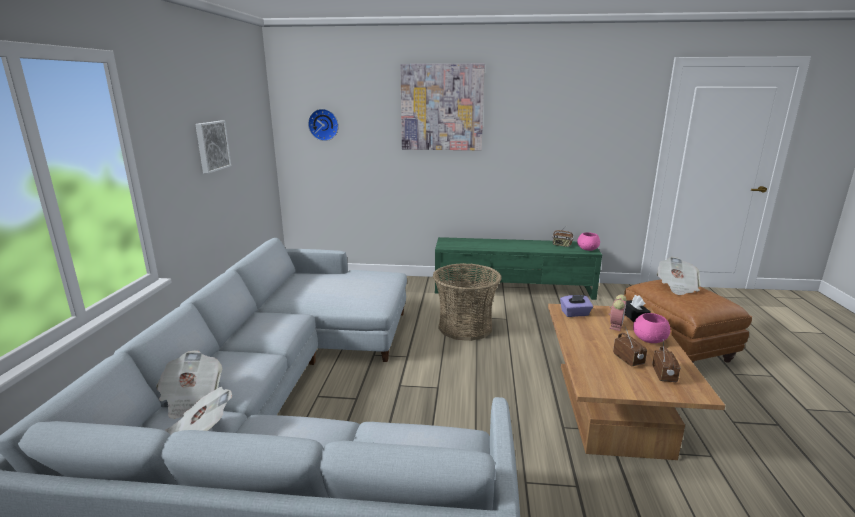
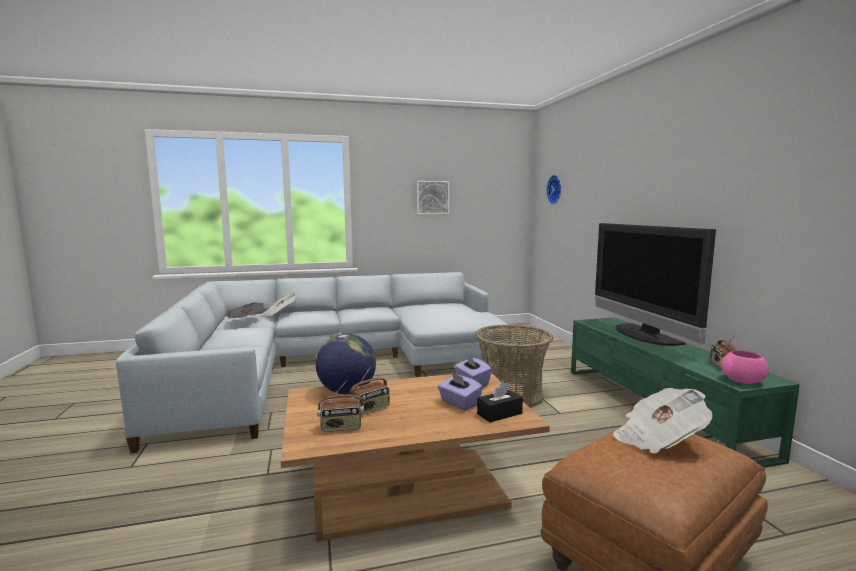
camera: 70 degrees right, 10 degrees down
(442, 107) = (630, 163): picture -> none
(491, 243) = (643, 335): none -> television
(588, 366) = (347, 392): none -> globe
(616, 325) = (459, 403): alarm clock -> purple tissue box
(650, 339) = (433, 422): pink bowl -> none

